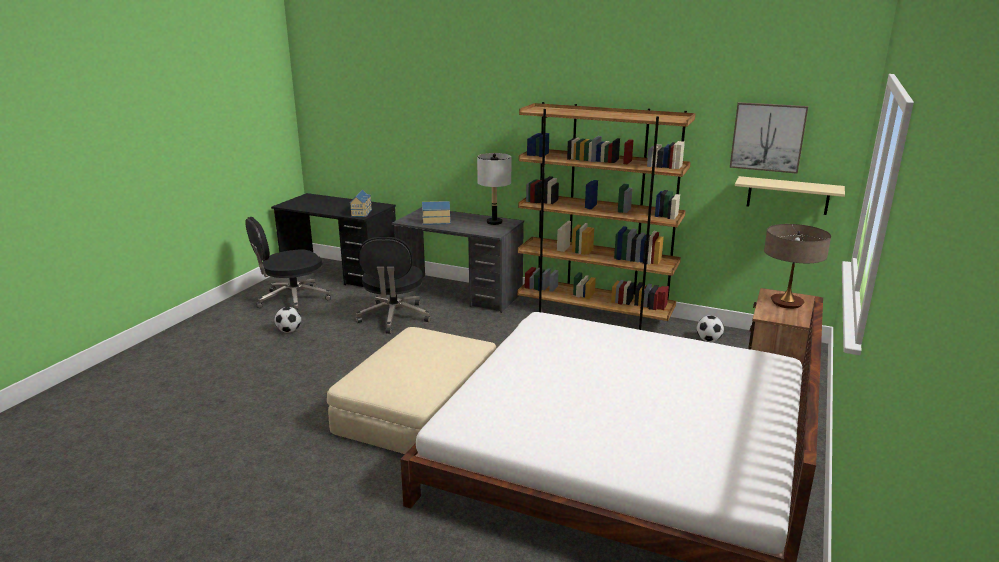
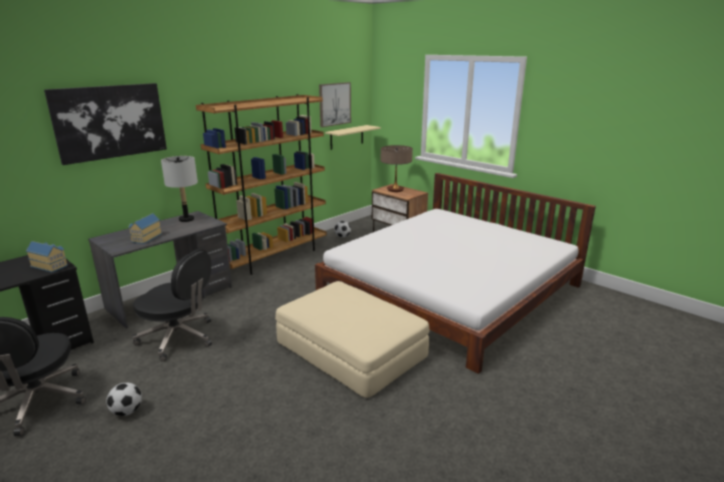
camera: 70 degrees left, 0 degrees up
(454, 106) = (110, 122): none -> picture

